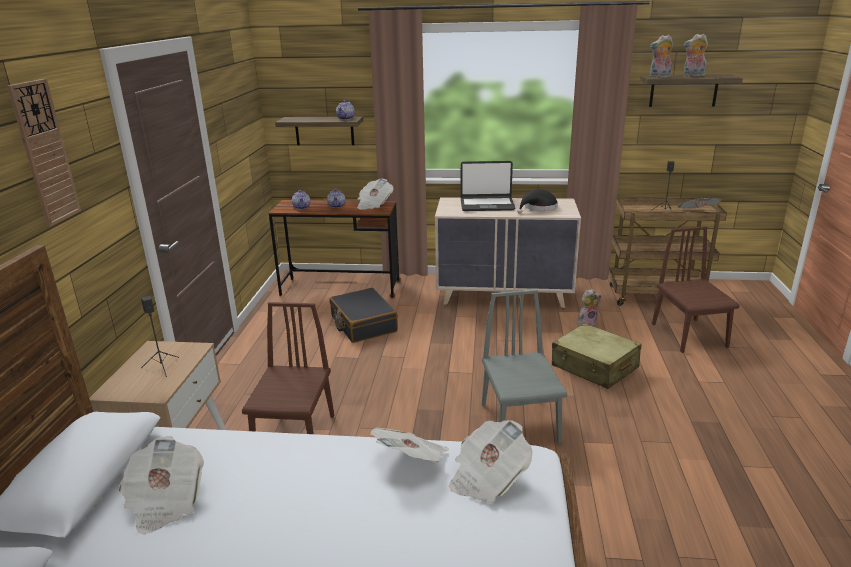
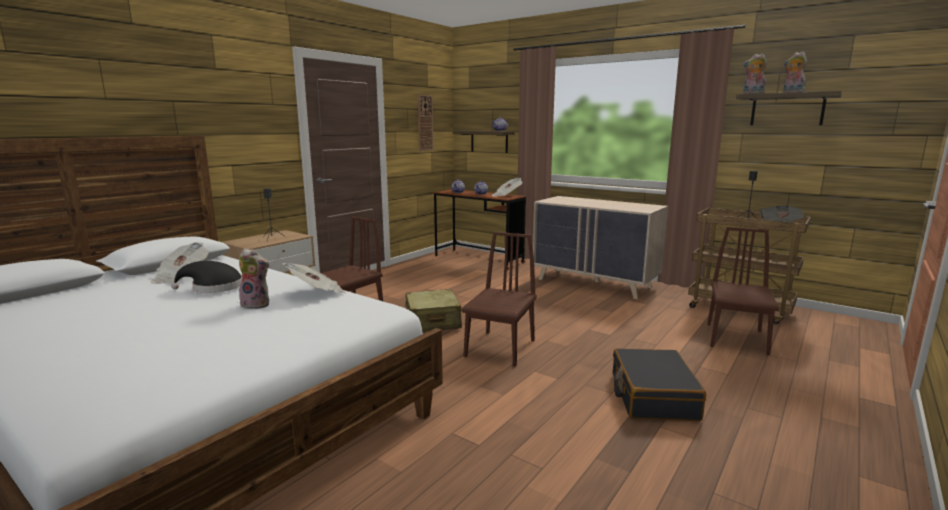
camera: 30 degrees right, 10 degrees down
(44, 153) = (228, 90): wall clock -> wall clock (425, 123)
(363, 324) = (467, 278): black suitcase -> black suitcase (652, 396)
(487, 205) = (585, 201): laptop -> none
(487, 478) = (341, 308): newspaper -> none
(519, 423) = (500, 348): grey chair -> brown chair
(538, 208) = (624, 206): black hat -> black hat (213, 288)
(587, 323) = (642, 311): plush toy -> plush toy (257, 304)
(594, 367) = (610, 335): beige suitcase -> beige suitcase (432, 321)

